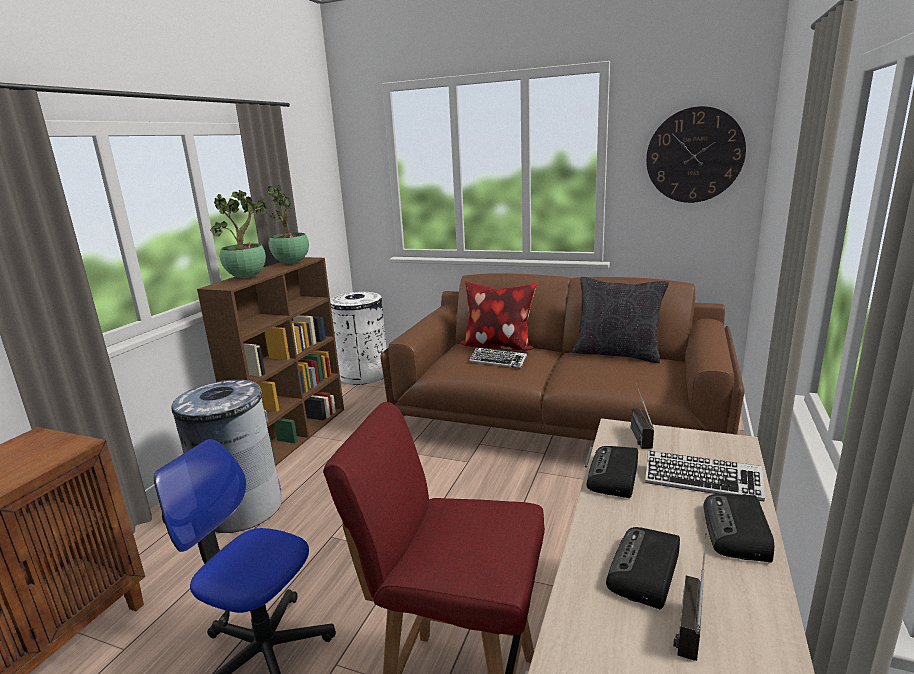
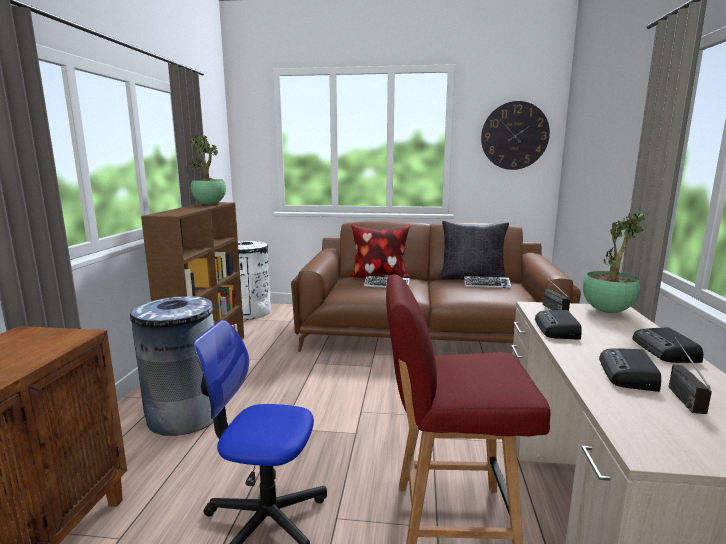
camera: 15 degrees left, 5 degrees down
(248, 277) = (181, 210): potted plant -> potted plant (607, 311)
(702, 481) = (617, 328): keyboard -> keyboard (486, 285)

